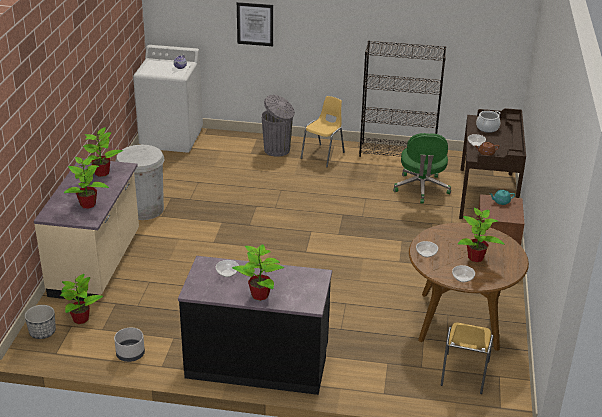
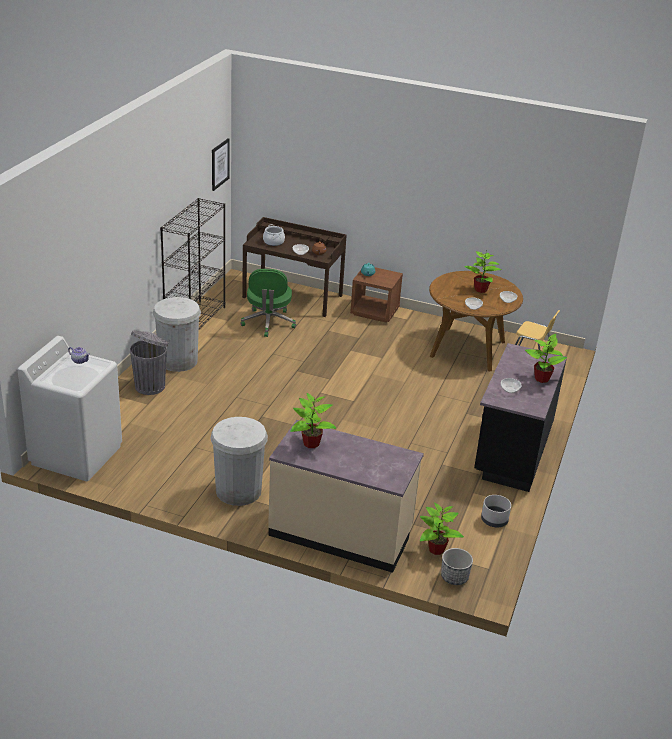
camera: 80 degrees left, 0 degrees up
(88, 204) = (377, 456): potted plant -> none
(255, 24) = (91, 270): picture -> picture (220, 164)
(323, 155) = (178, 361): yellow chair -> white trash can
(421, 188) = (268, 323): green office chair -> green office chair turned 75 degrees clockwise

